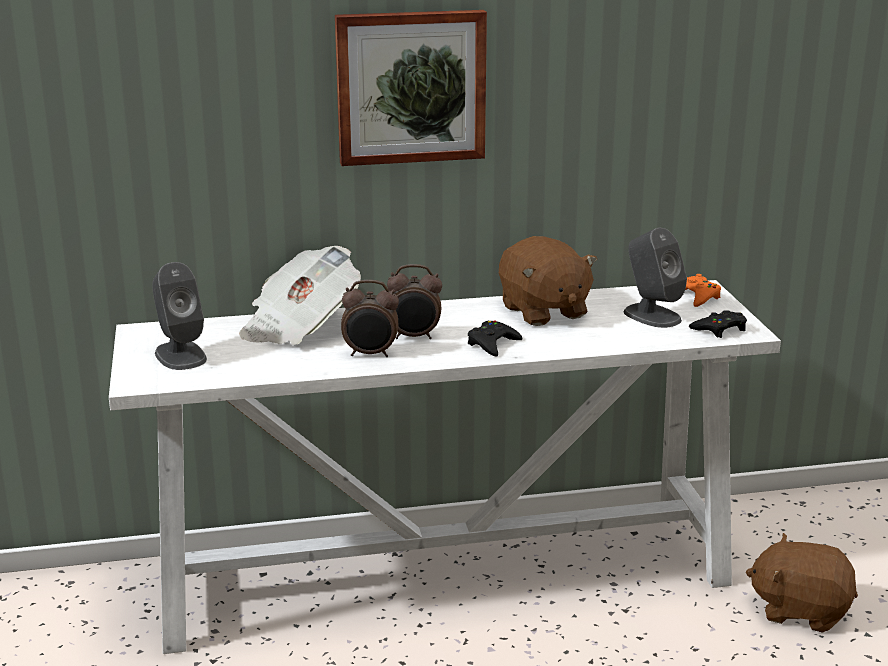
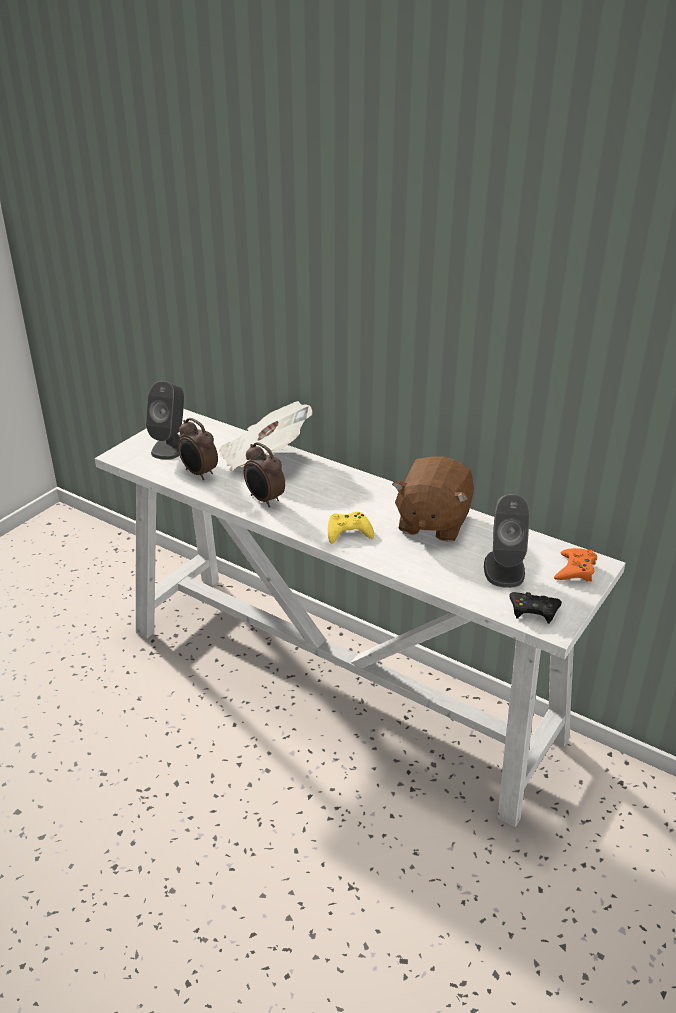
camera: 45 degrees right, 10 degrees up
(410, 87) = (374, 296): picture -> none
(414, 337) = (312, 500): alarm clock -> alarm clock (199, 473)
(492, 344) = (348, 532): black game controller -> yellow game controller
(800, 609) = (539, 885): brown plush toy -> none

